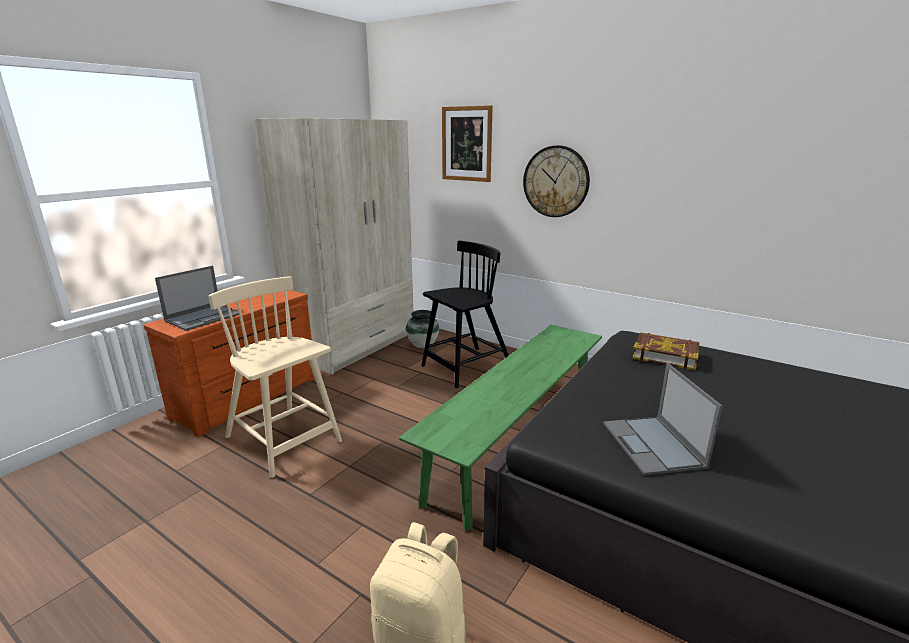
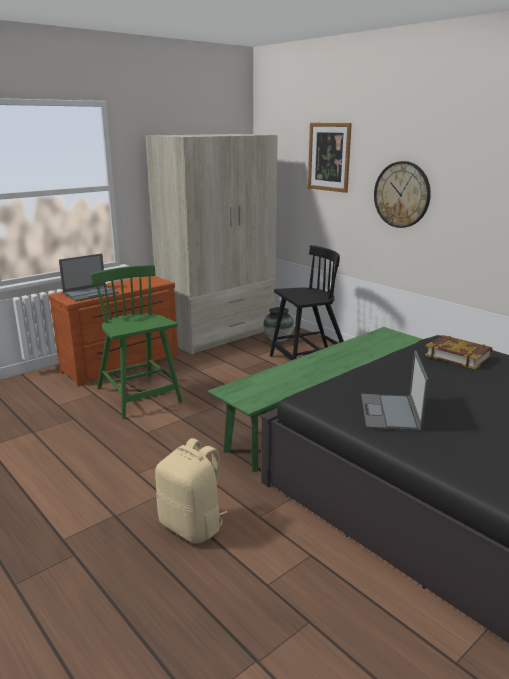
camera: 15 degrees right, 0 degrees up
(284, 440) = (139, 396): beige chair -> green chair

